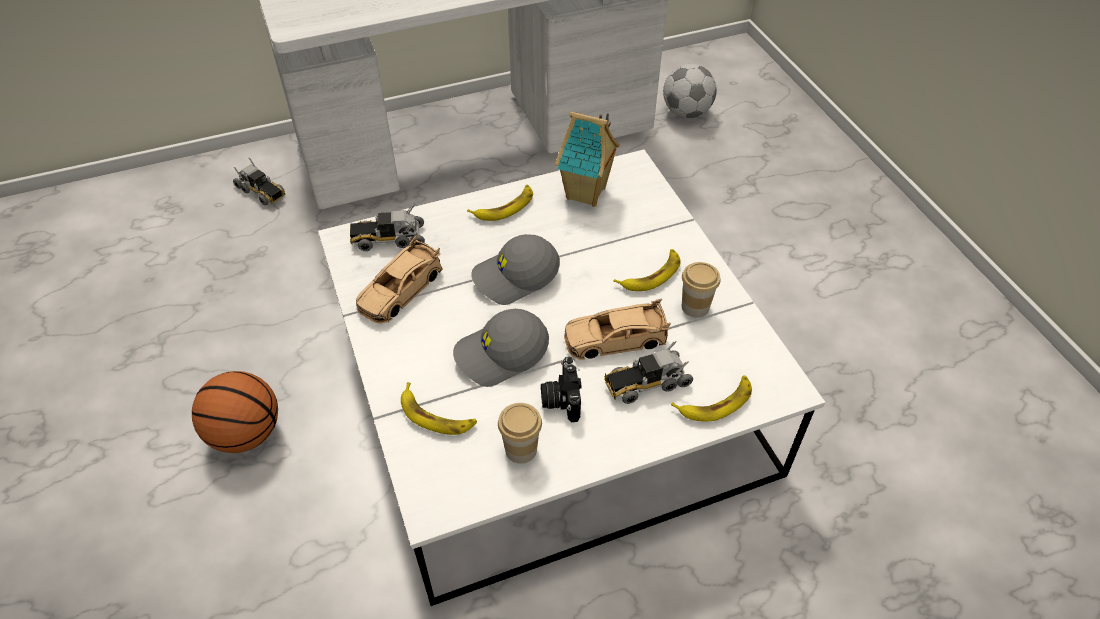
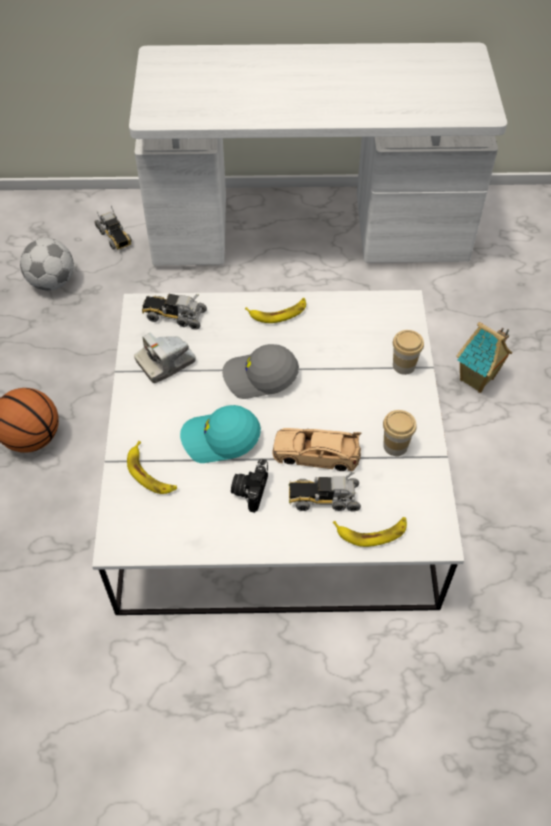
camera: 20 degrees right, 5 degrees up
(400, 290) = (166, 362): beige toy car -> camera
(501, 355) = (220, 439): grey cap -> turquoise cap
(521, 449) = (202, 520): cup -> cup (404, 365)
(587, 194) = (352, 319): toy house -> toy house (477, 380)
(651, 274) = (372, 407): banana -> none
(686, 112) = (510, 253): football -> football (52, 282)

